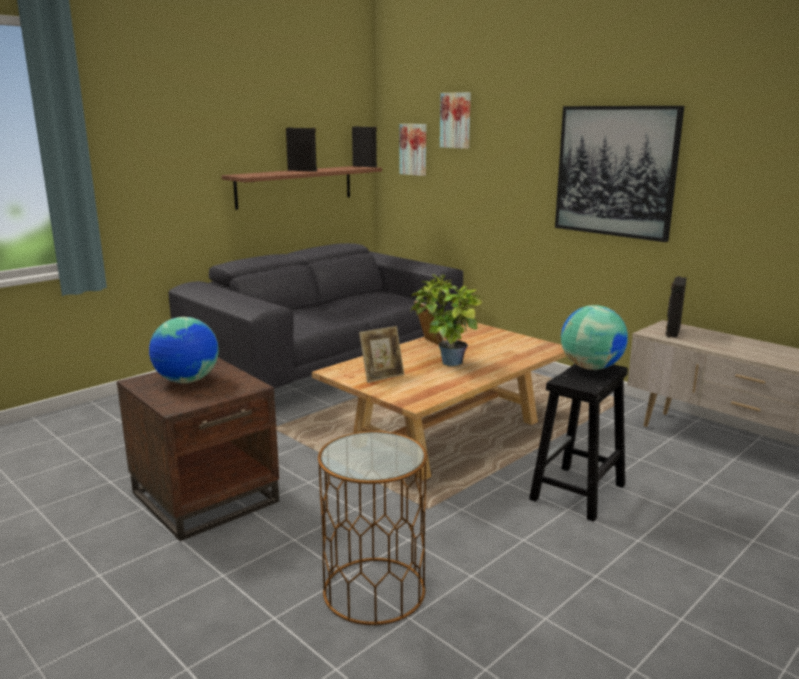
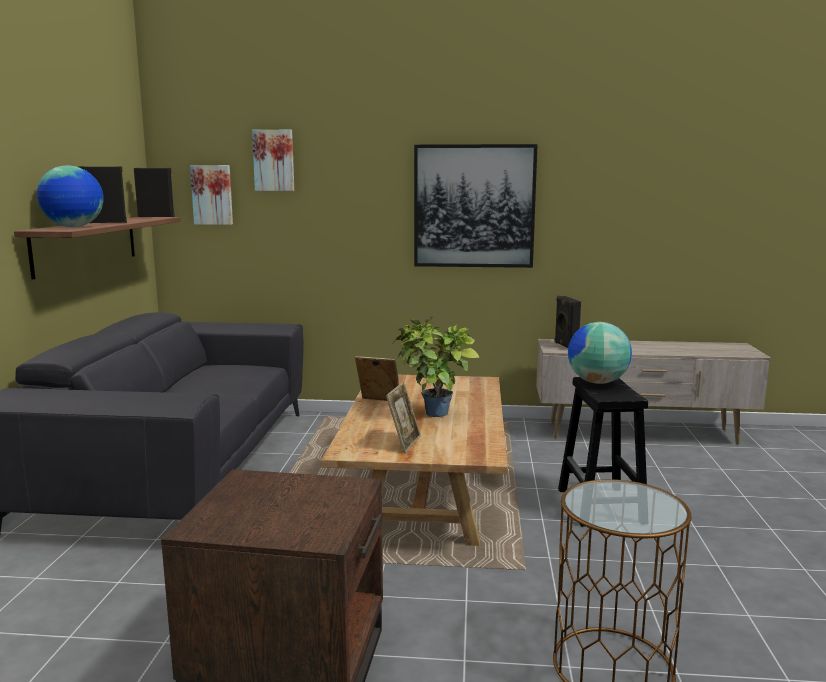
camera: 40 degrees left, 5 degrees down
(187, 381) = (265, 506): globe -> globe (74, 227)

